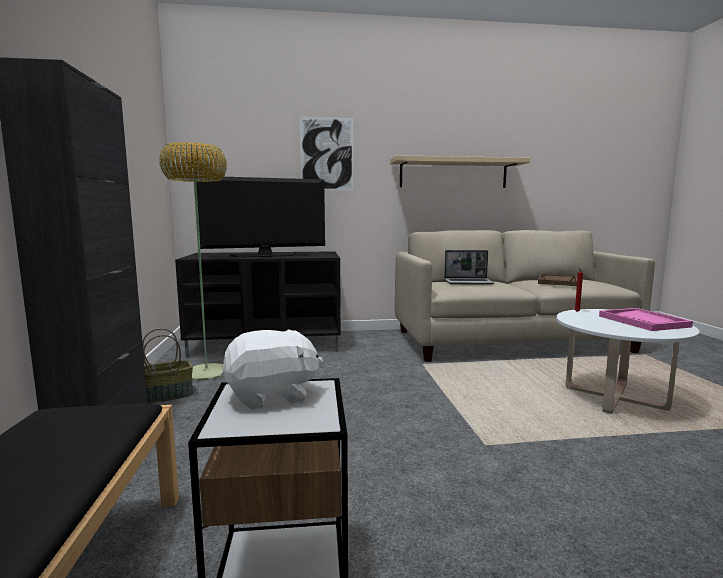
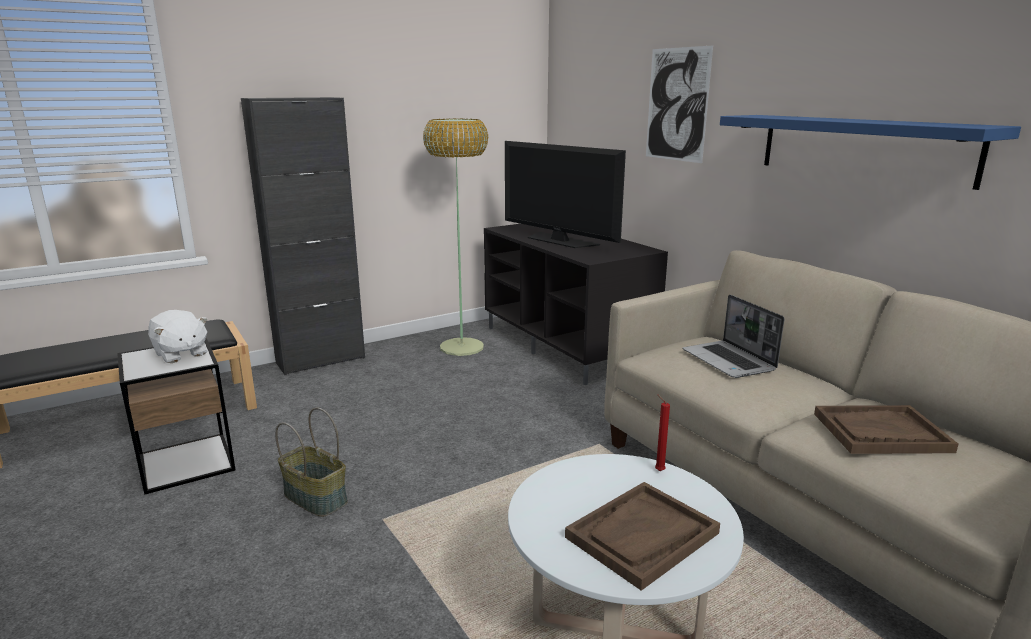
camera: 65 degrees right, 10 degrees up
(166, 395) = (402, 351): basket -> basket (316, 497)
(453, 174) = (862, 148): beige shelf -> blue shelf
(643, 321) = (642, 536): pink tray -> brown tray

